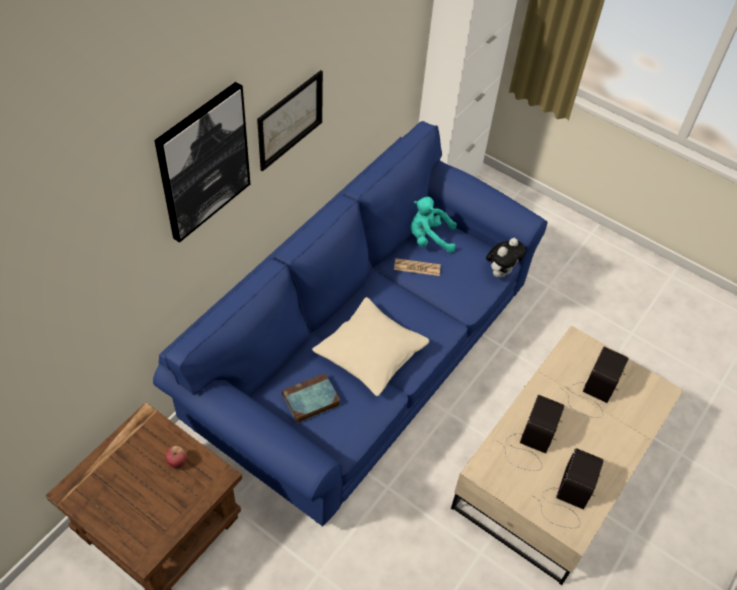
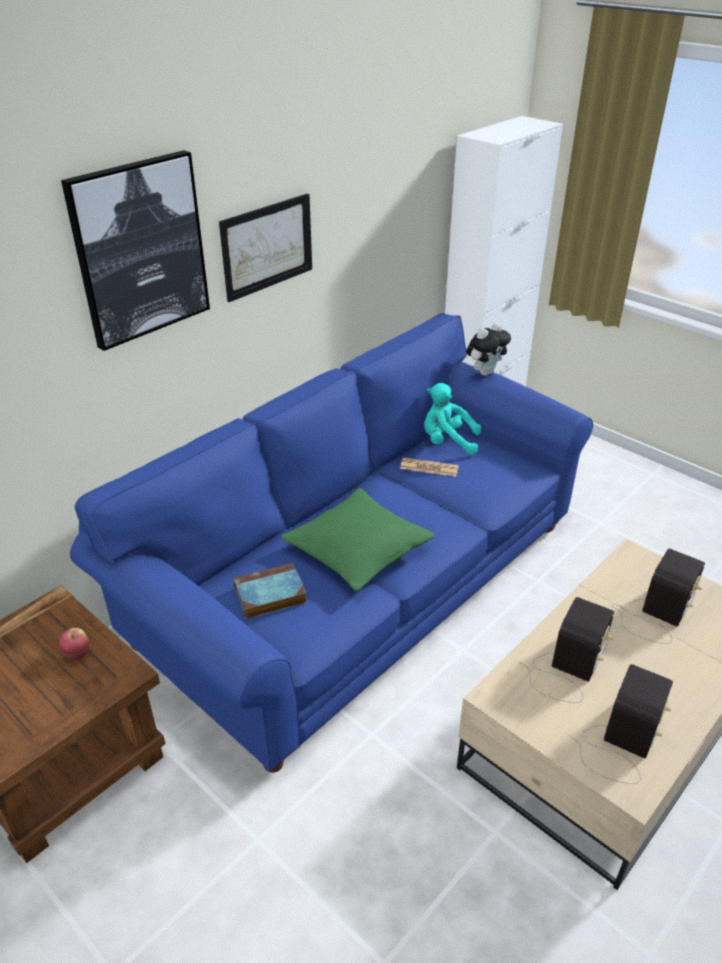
camera: 10 degrees right, 15 degrees down
(370, 353) = (358, 551): beige pillow -> green pillow
(501, 272) = (534, 477): plush toy -> plush toy (485, 372)

